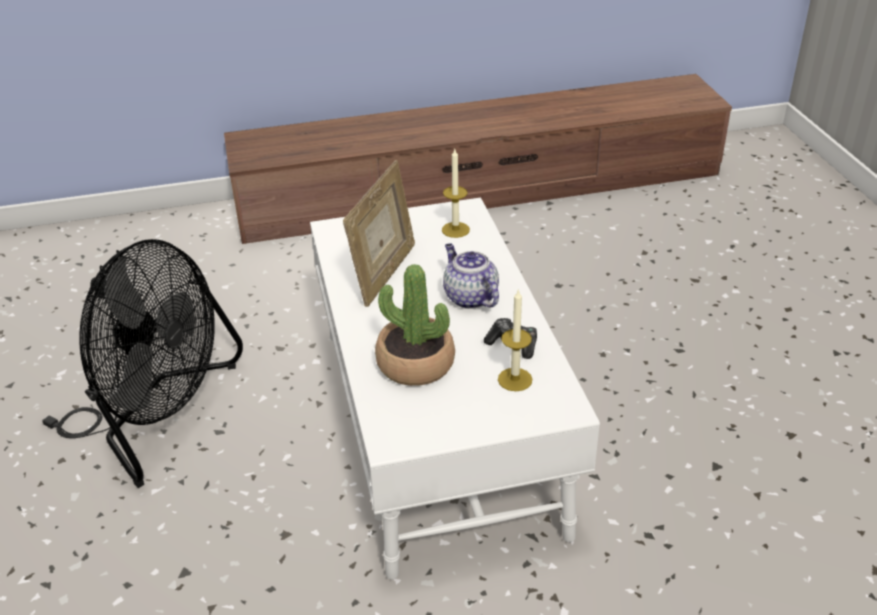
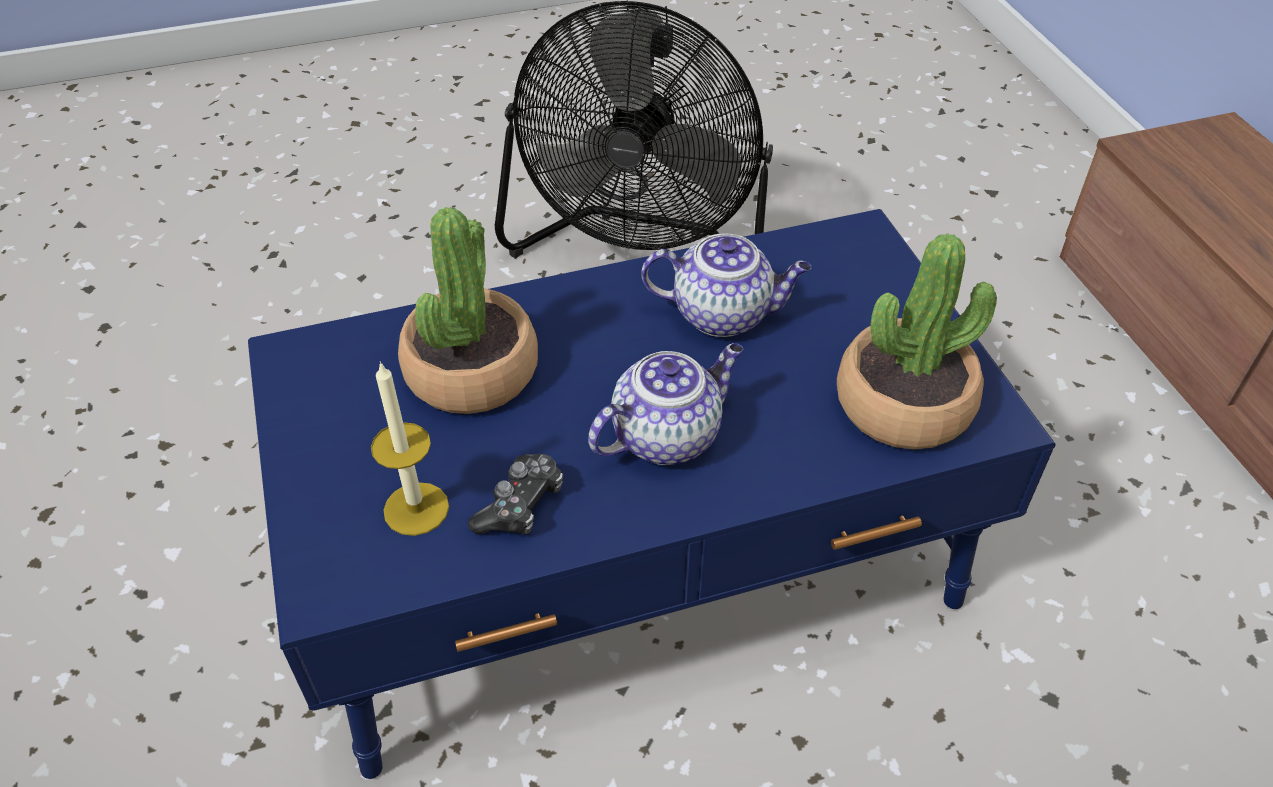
camera: 85 degrees right, 10 degrees up
(384, 275) = (724, 314): picture frame -> teapot
(437, 426) = (638, 562): white coffee table -> blue coffee table
(455, 230) = (903, 404): candle -> potted plant

